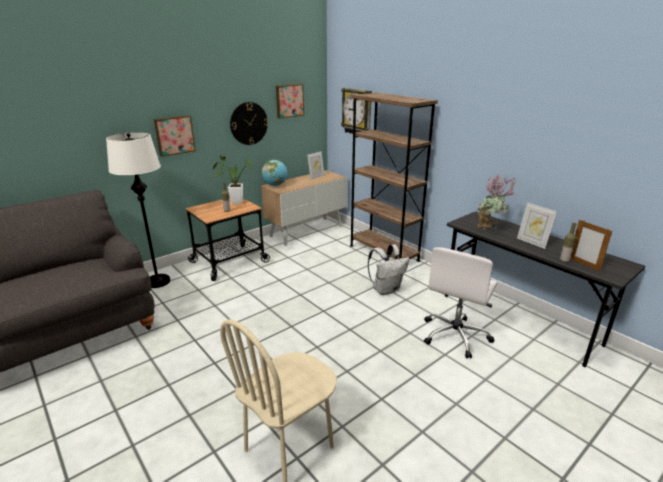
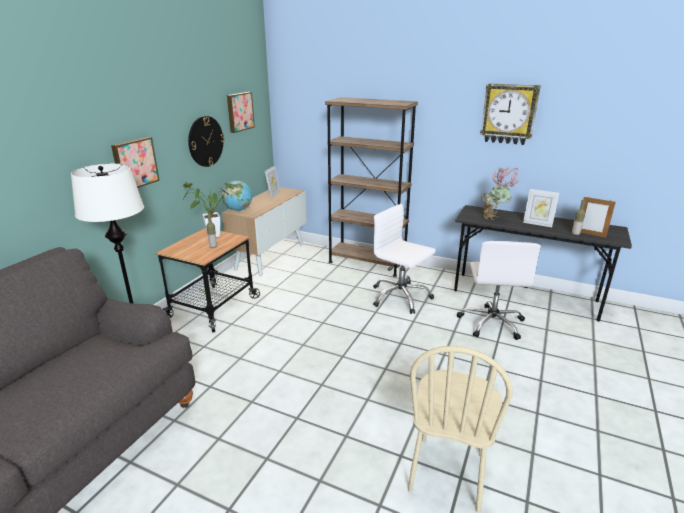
camera: 25 degrees left, 0 degrees up
(357, 112) = (314, 119): wall clock -> wall clock (509, 114)
(386, 290) = (400, 297): white backpack -> white office chair

